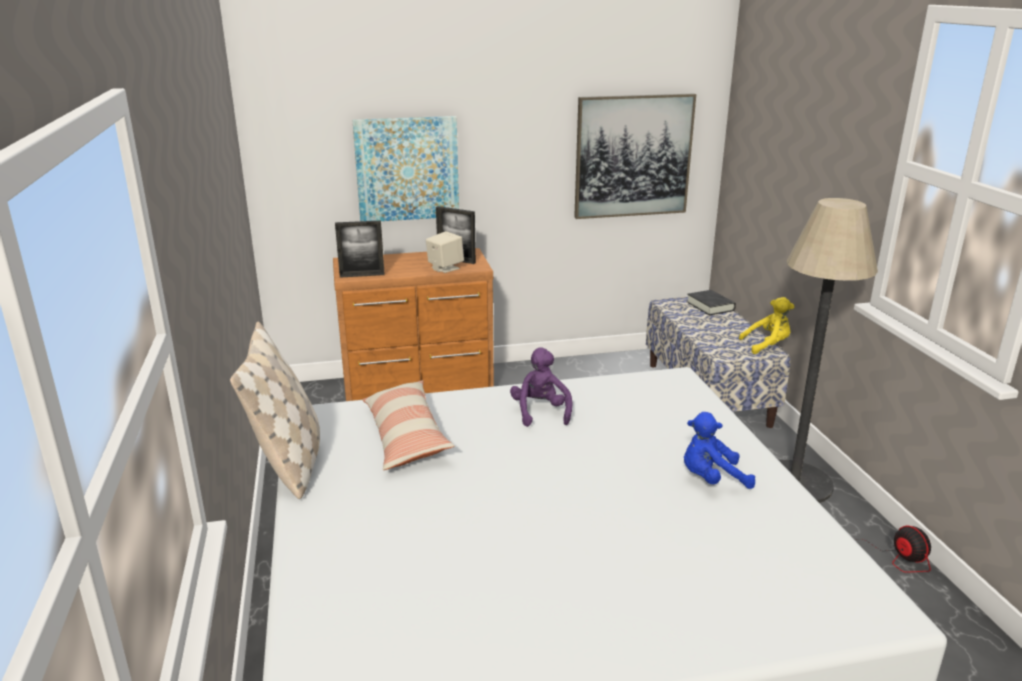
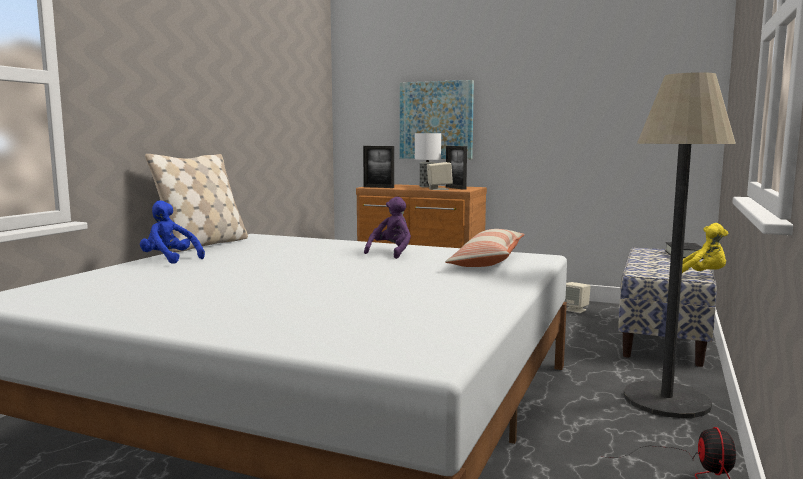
camera: 35 degrees right, 15 degrees down
(406, 436) = (284, 247): pillow -> pillow (487, 261)
(415, 261) = (427, 186): none -> table lamp
(598, 373) = (575, 310): none -> beige speaker
(633, 156) = (627, 116): picture -> none
(711, 479) = (445, 289): blue plush toy -> blue plush toy (169, 260)

